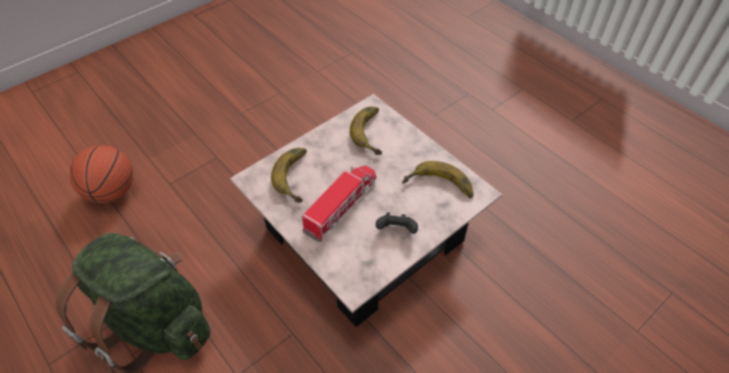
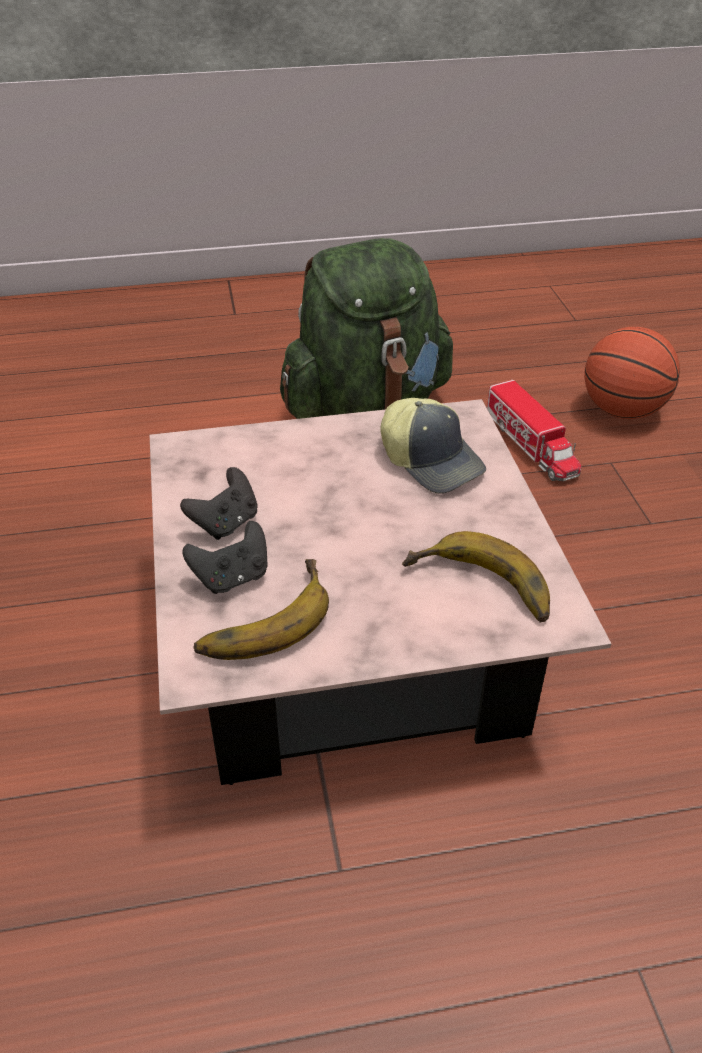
camera: 120 degrees right, 10 degrees down
(298, 176) = (432, 461): banana -> cap
(341, 206) = (330, 484): toy truck -> toy truck (530, 445)
(426, 209) = (232, 577): none -> black game controller

